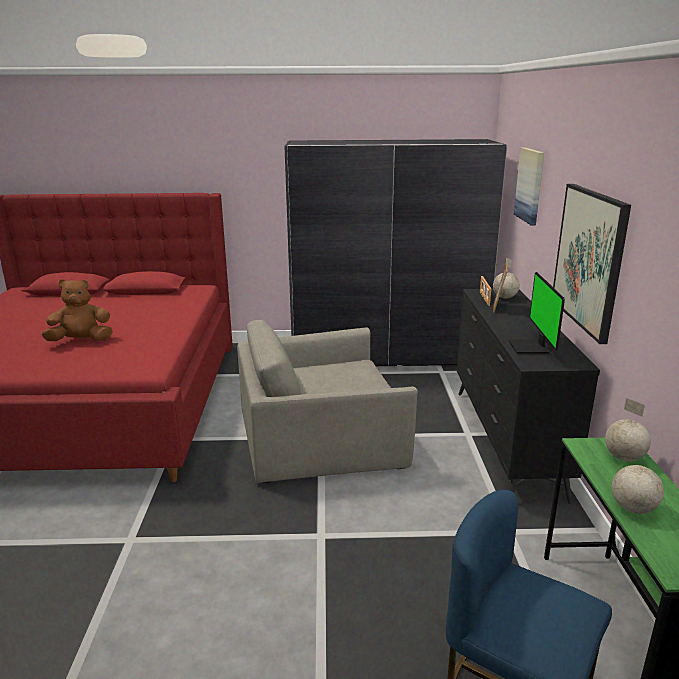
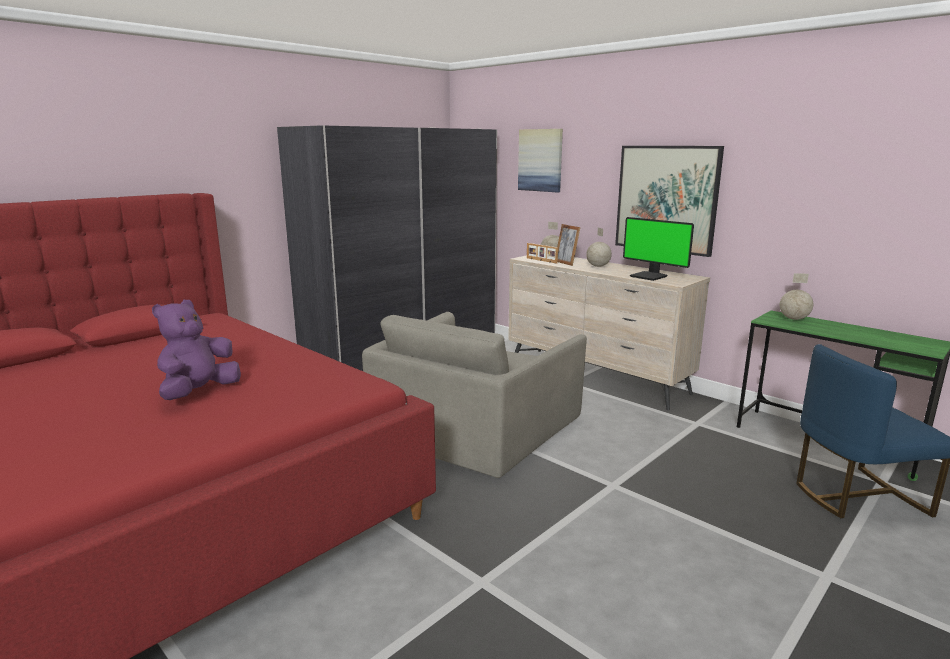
camera: 45 degrees left, 5 degrees down
(81, 341) = (199, 393): brown plush toy -> purple plush toy
(505, 441) = (596, 377): black dresser -> beige dresser
(632, 508) = (854, 336): globe -> globe (598, 266)

